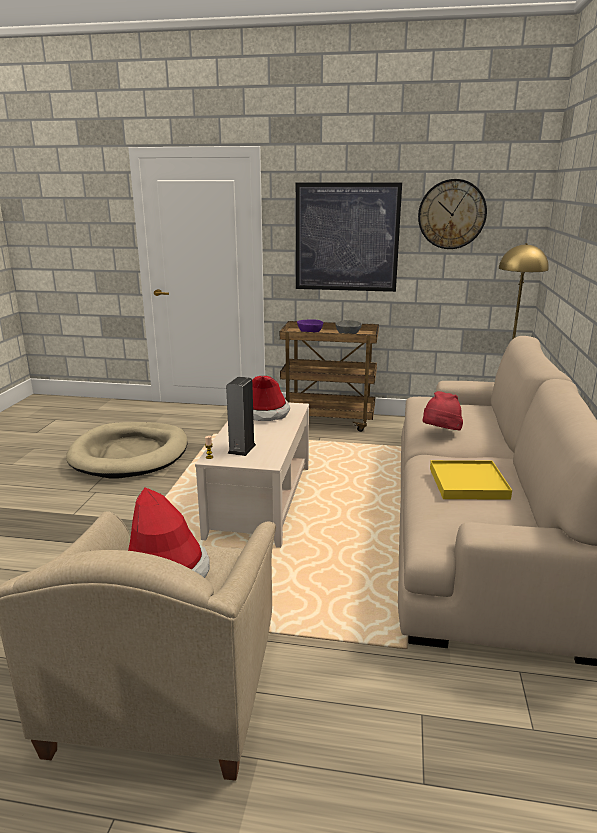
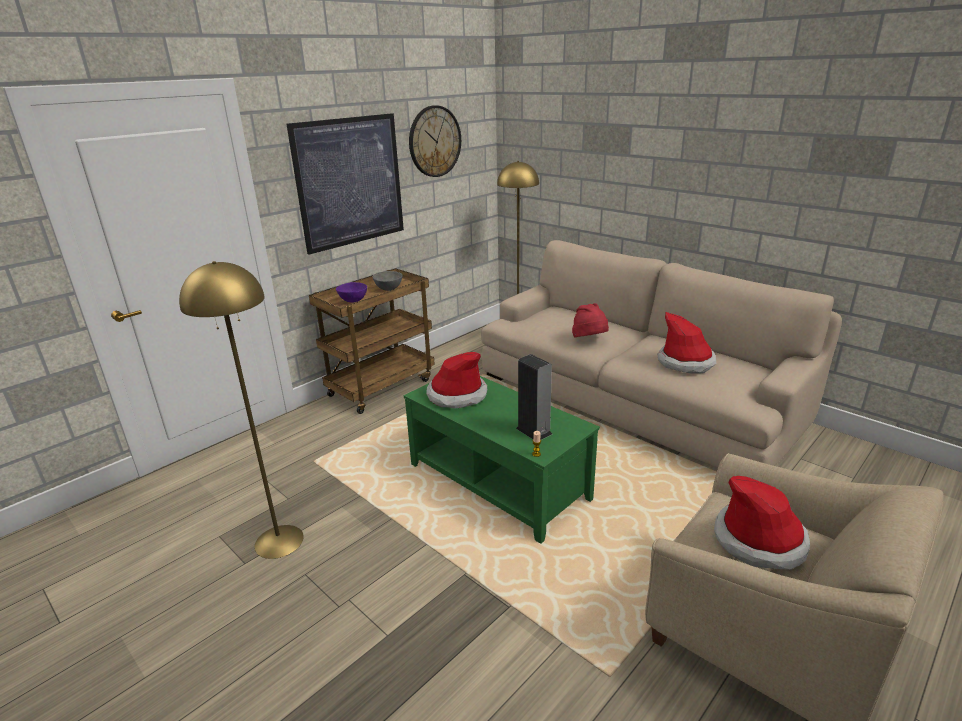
camera: 55 degrees left, 5 degrees up
(130, 454) = (279, 541): beige dog bed -> yellow floor lamp
(260, 501) = (498, 482): beige coffee table -> green coffee table
(468, 483) = (686, 362): yellow tray -> hat

